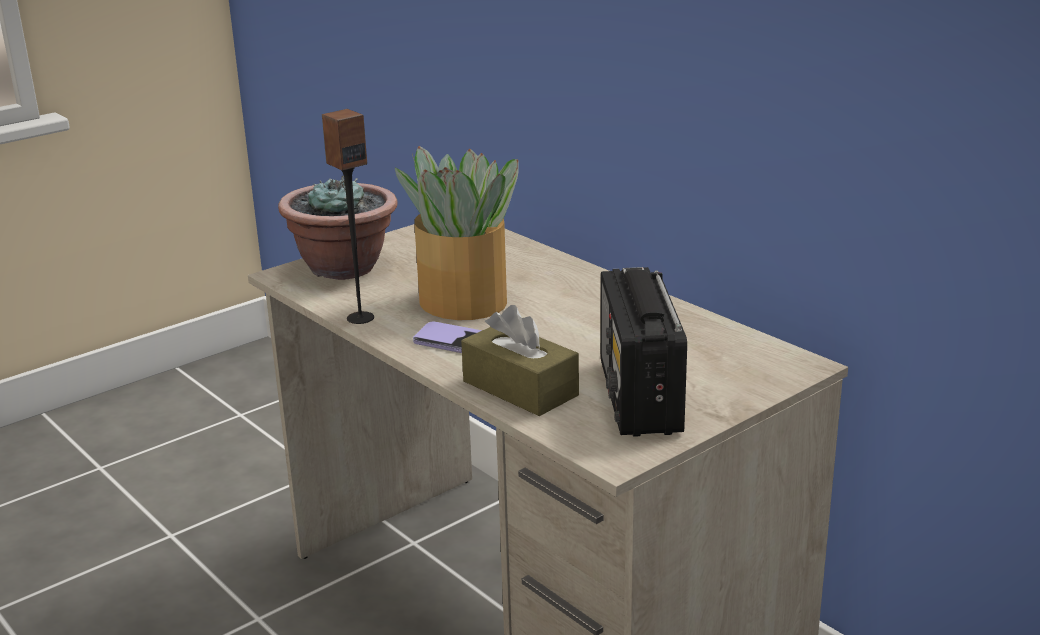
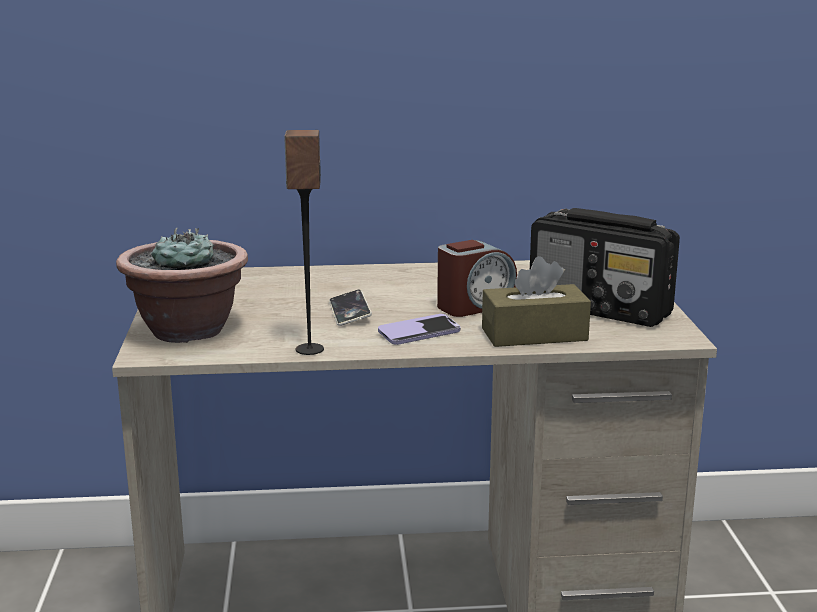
camera: 55 degrees left, 5 degrees down
(464, 302) = (349, 312): potted plant -> phone
(558, 341) = (475, 306): none -> alarm clock

